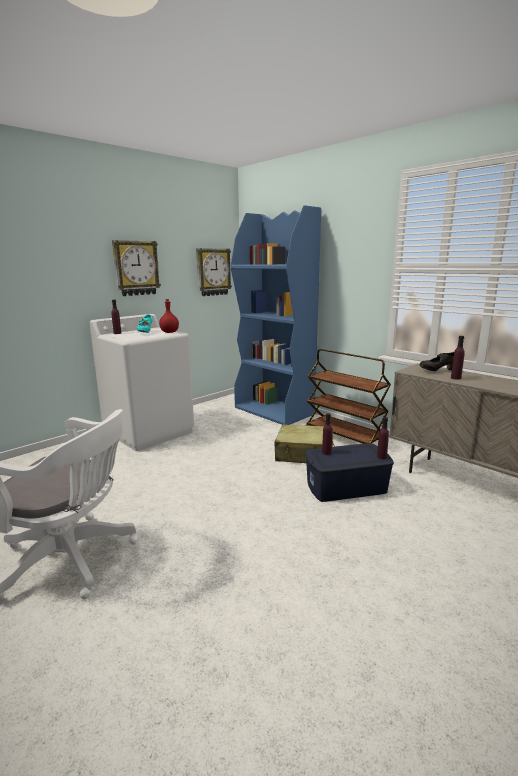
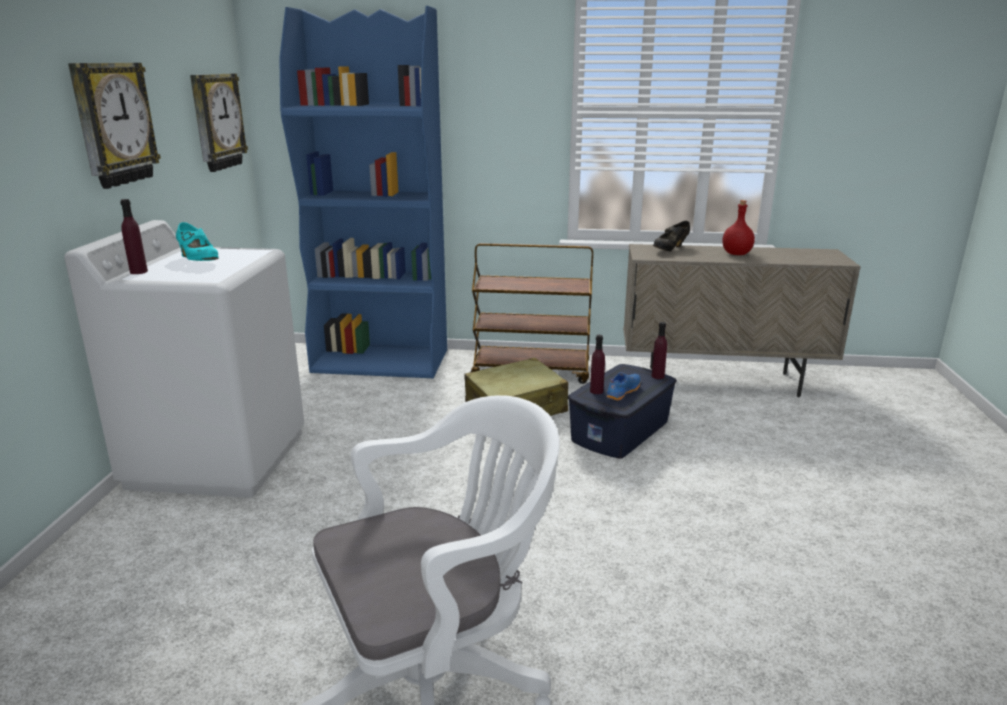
camera: 40 degrees left, 5 degrees up
(169, 332) = (246, 253): red bottle -> red bottle (736, 254)
(342, 458) = (622, 392): none -> blue shoe
(455, 378) = (704, 255): purple bottle -> none

